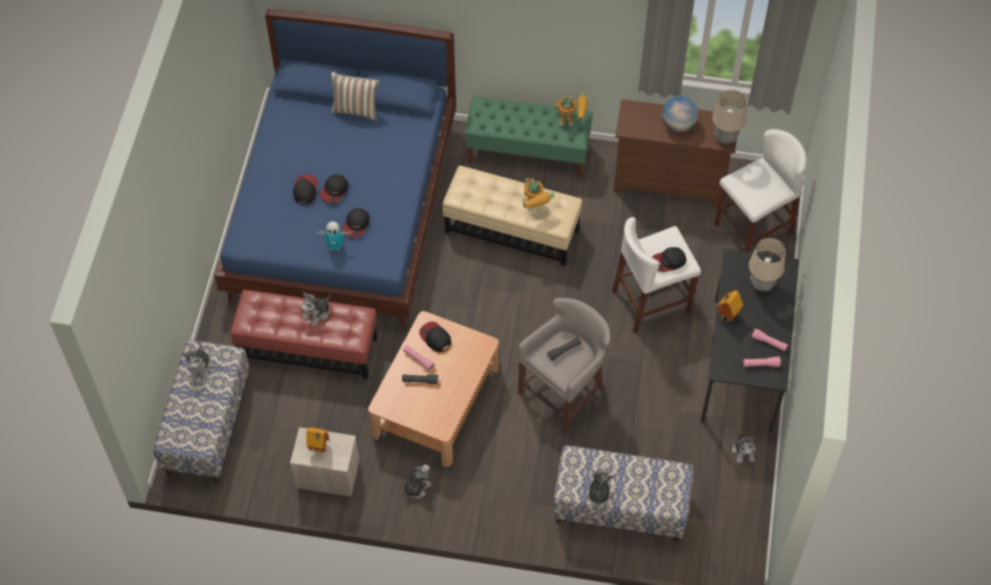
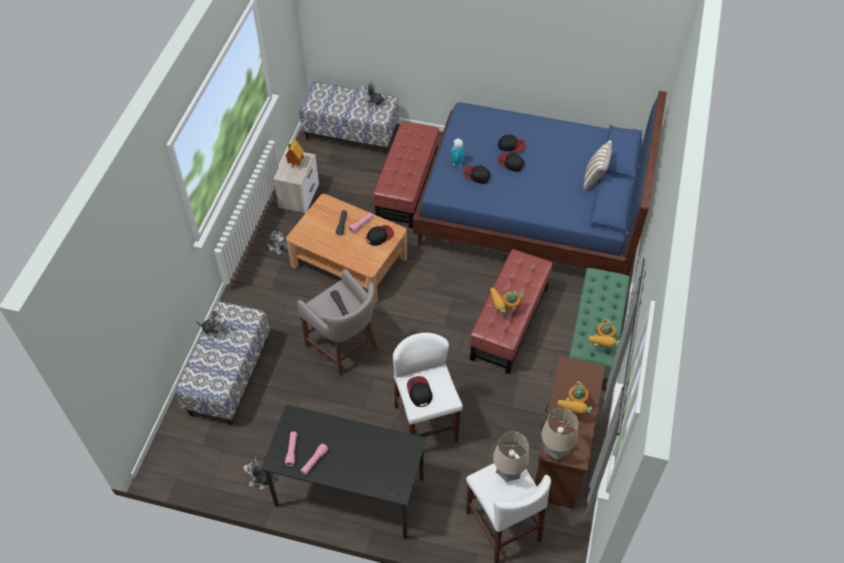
camera: 95 degrees right, 5 degrees down
(317, 313) = (411, 166): plush toy -> none
(512, 230) = (509, 323): beige ottoman -> red ottoman
(678, 124) = (573, 411): globe -> toy robot
(726, 315) = (350, 429): toy house -> none
(761, 285) = (380, 465): table lamp -> table lamp (508, 473)

